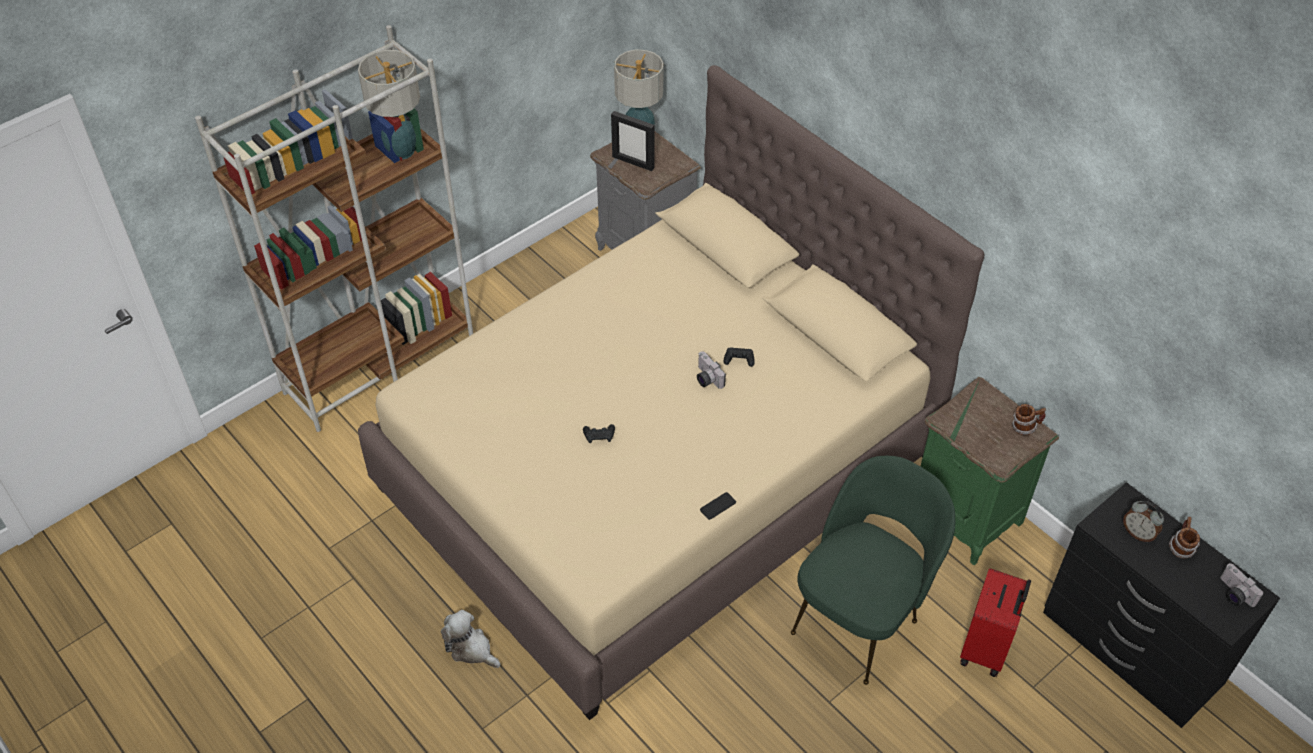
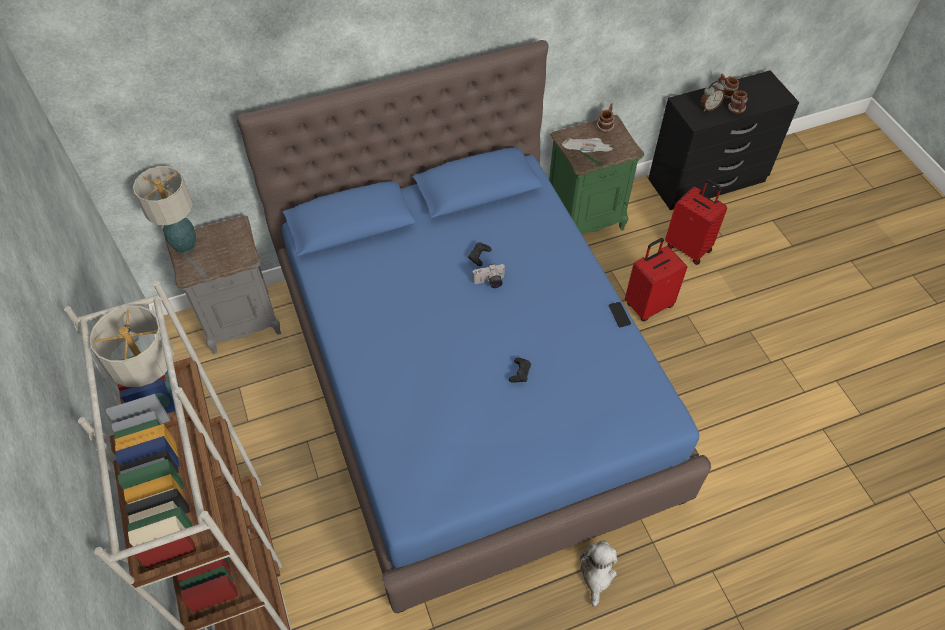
camera: 70 degrees left, 5 degrees up
(471, 648) = (597, 574): plush toy -> plush toy turned 135 degrees clockwise
(633, 161) = (211, 257): picture frame -> none
(658, 470) = (472, 384): beige bed -> blue bed
(860, 620) = (648, 305): green chair -> red suitcase
(960, 420) = (586, 155): none -> newspaper
(1155, 567) = (736, 110): none -> mug
(1233, 594) = (763, 86): camera -> none

